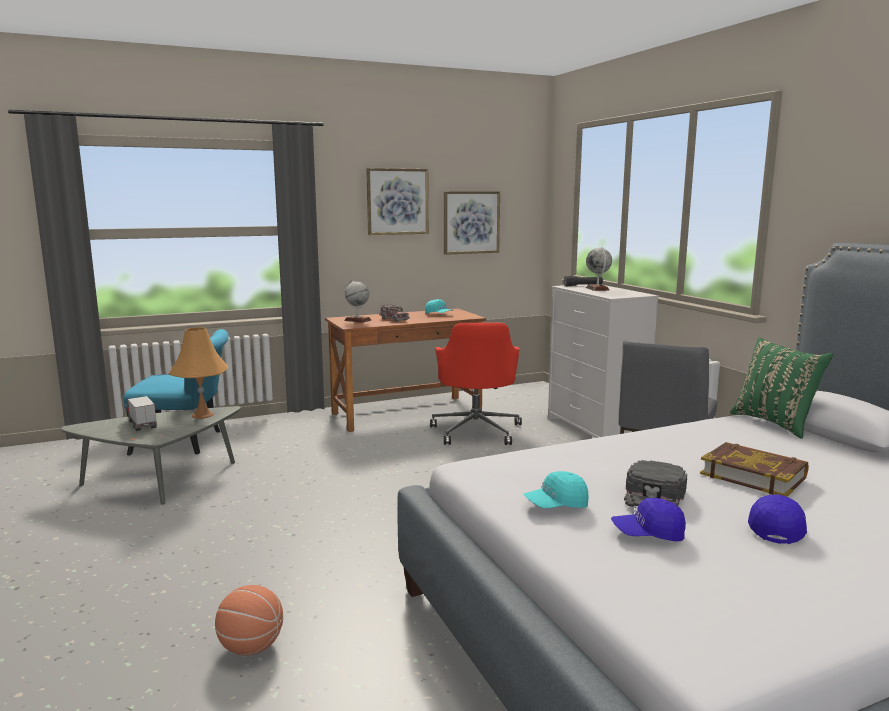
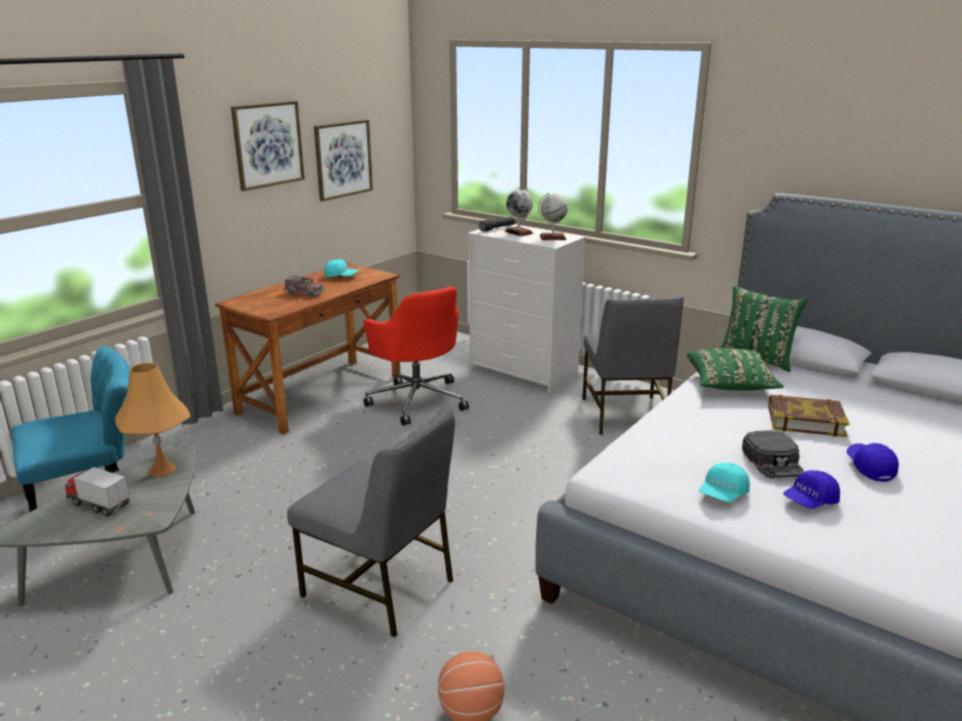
camera: 30 degrees left, 10 degrees up
(294, 542) = (381, 588): none -> grey chair
(357, 320) = (264, 302): globe -> globe (552, 238)
(708, 435) = (730, 385): none -> green pillow

